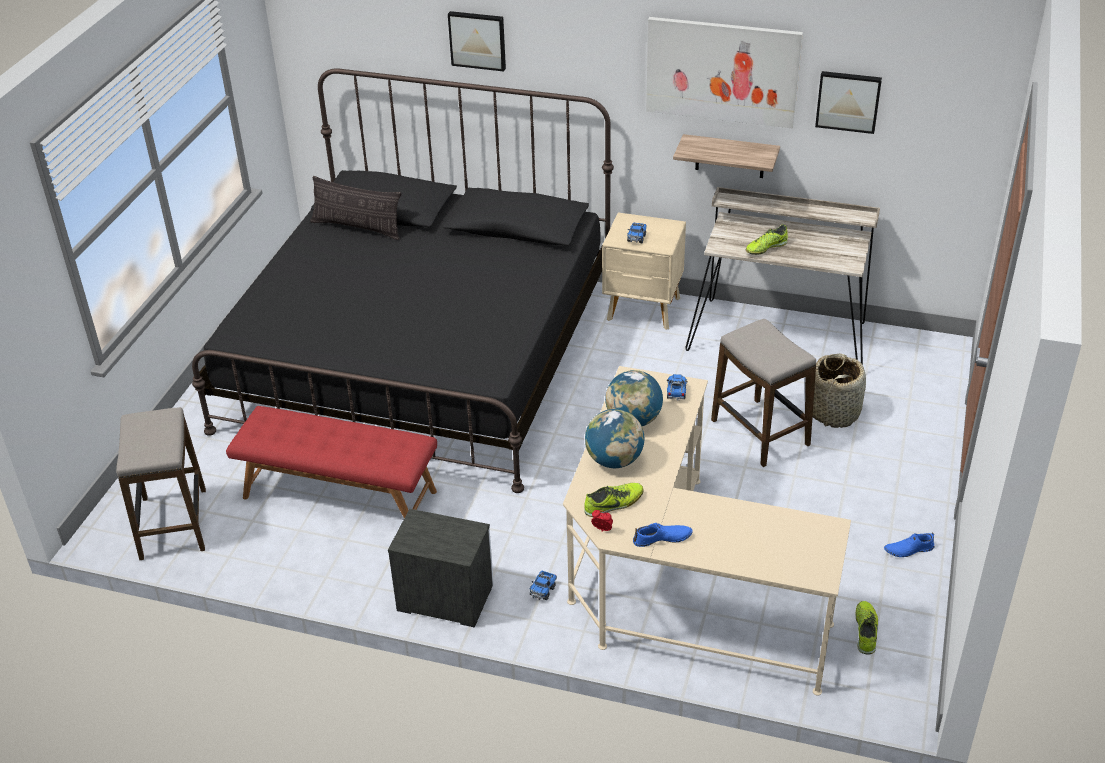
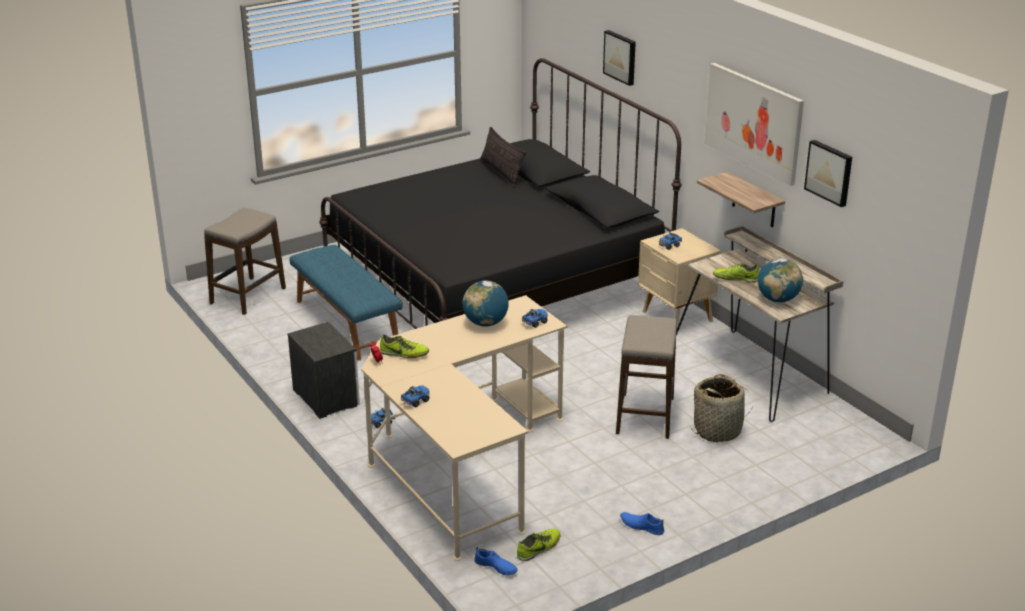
camera: 40 degrees right, 10 degrees down
(340, 493) = (348, 323): red bench -> blue bench
(614, 460) = (440, 335): globe -> globe (778, 299)
(662, 539) = (401, 382): blue shoe -> blue shoe (496, 567)
(709, 552) = (416, 401): none -> toy truck

